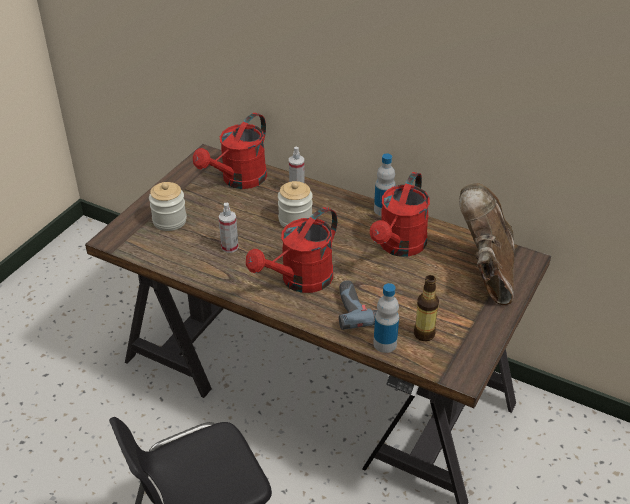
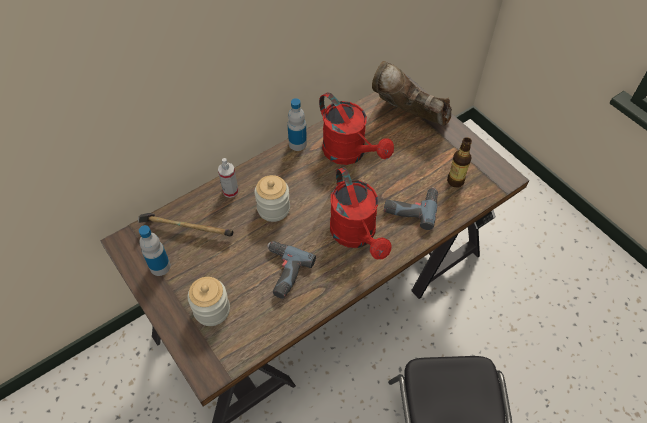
camera: 65 degrees left, 15 degrees up
(229, 247) = (282, 272): spray bottle -> power drill
(239, 180) = (186, 230): red watering can -> hammer
(385, 344) = (455, 209): bottle -> bottle (160, 266)

